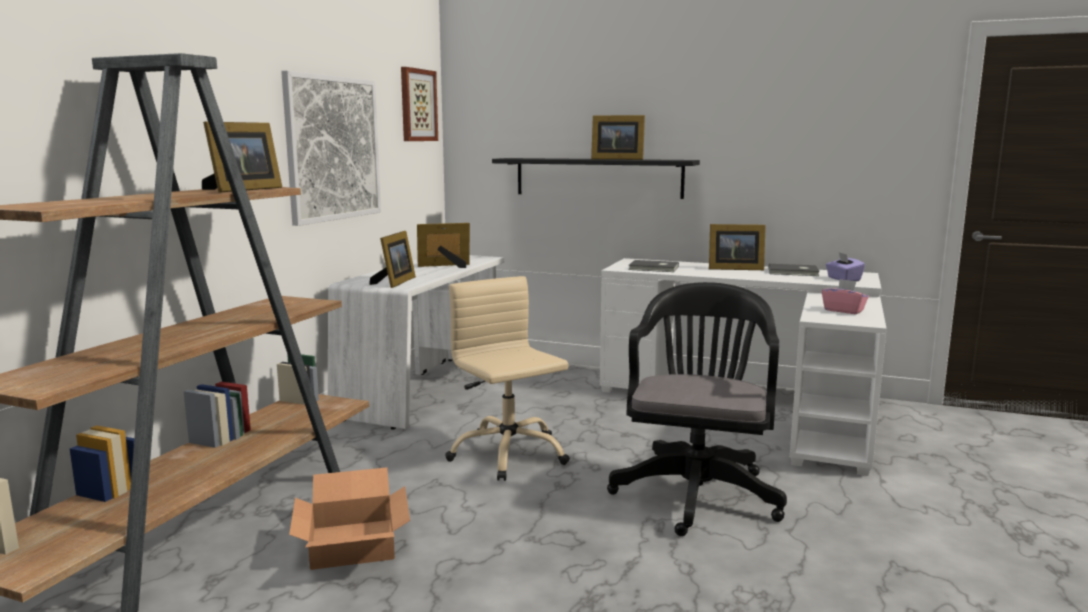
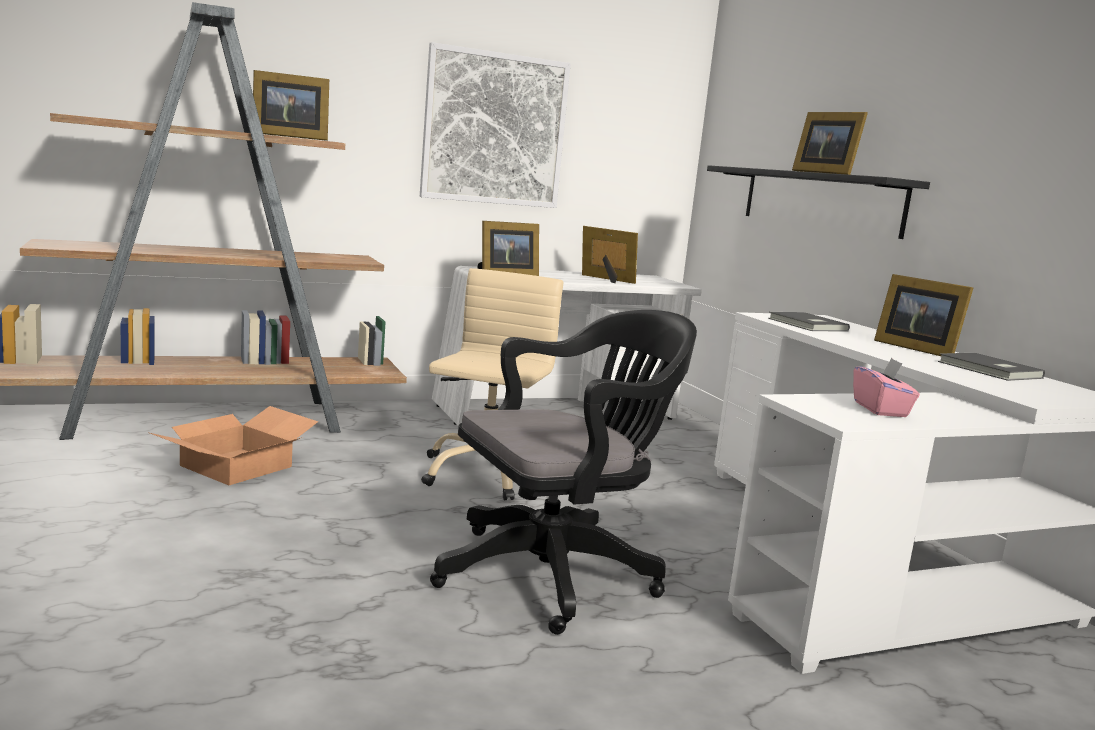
camera: 45 degrees right, 0 degrees up
(417, 105) = (653, 99): picture -> none
(843, 279) = (1027, 391): purple tissue box -> none

